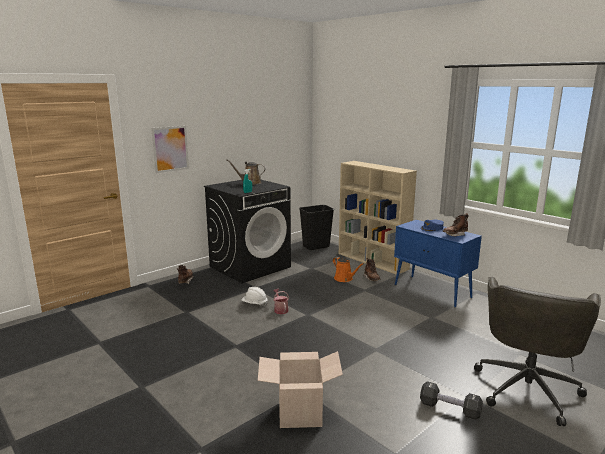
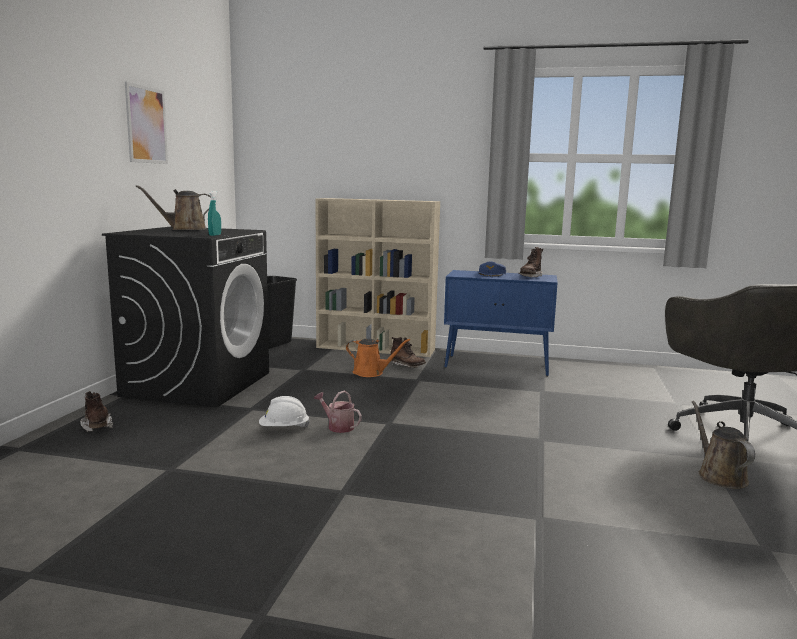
camera: 35 degrees left, 5 degrees down
(170, 149) = (40, 150): picture -> picture (146, 125)
(300, 413) = (585, 547): cardboard box -> none
(449, 409) = (719, 476): black dumbbell -> brown watering can

